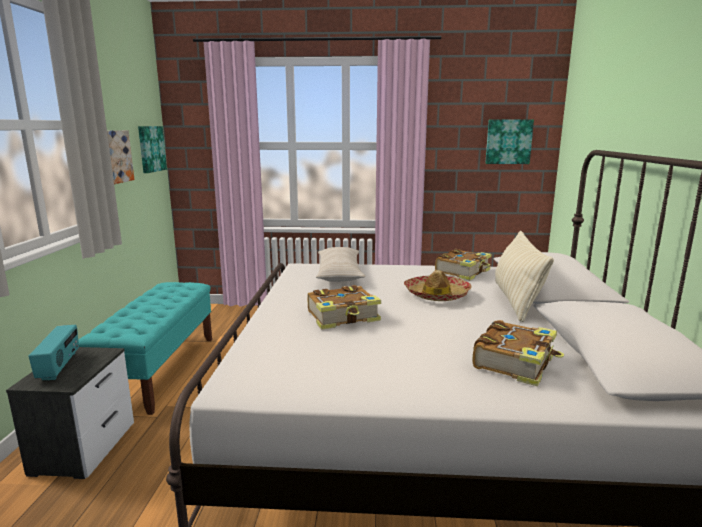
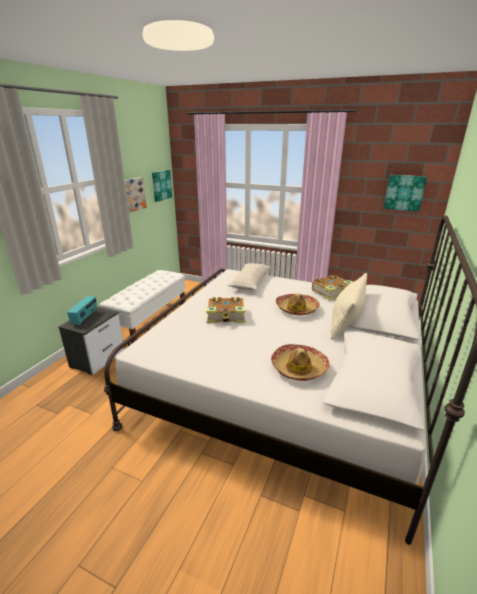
camera: 20 degrees right, 10 degrees up
(159, 370) = (149, 321): turquoise bench -> white bench
(516, 362) = (299, 368): book -> hat

